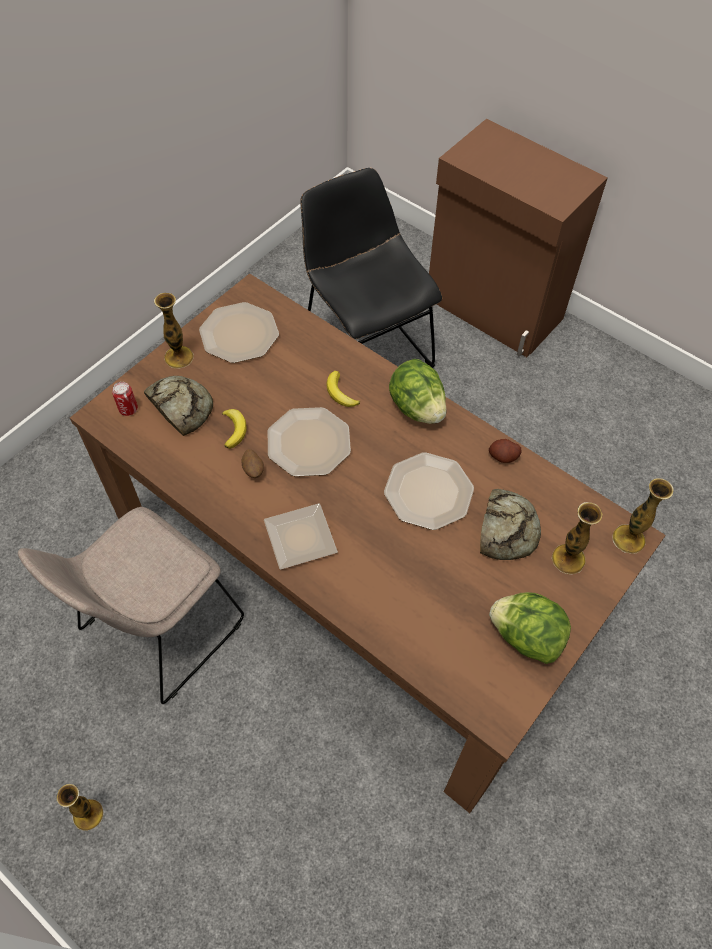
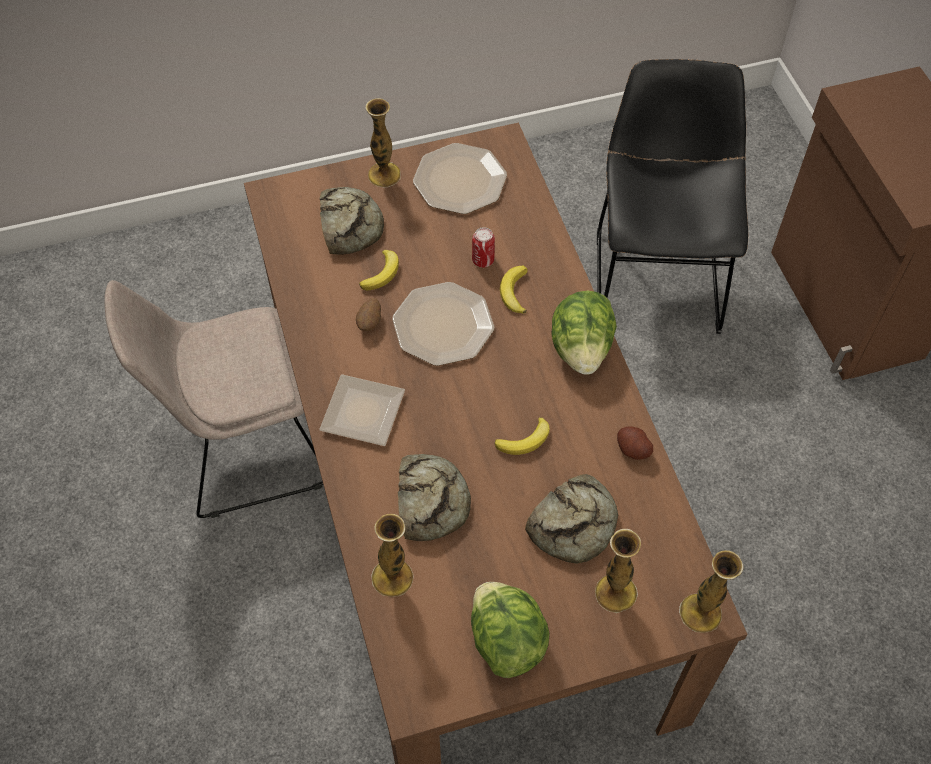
camera: 35 degrees right, 0 degrees up
(88, 815) = (69, 575): vase -> vase (392, 578)
(128, 409) = (300, 202): can -> can (483, 260)
(398, 572) = (430, 500): none -> bread
(429, 491) = (525, 440): plate -> banana

